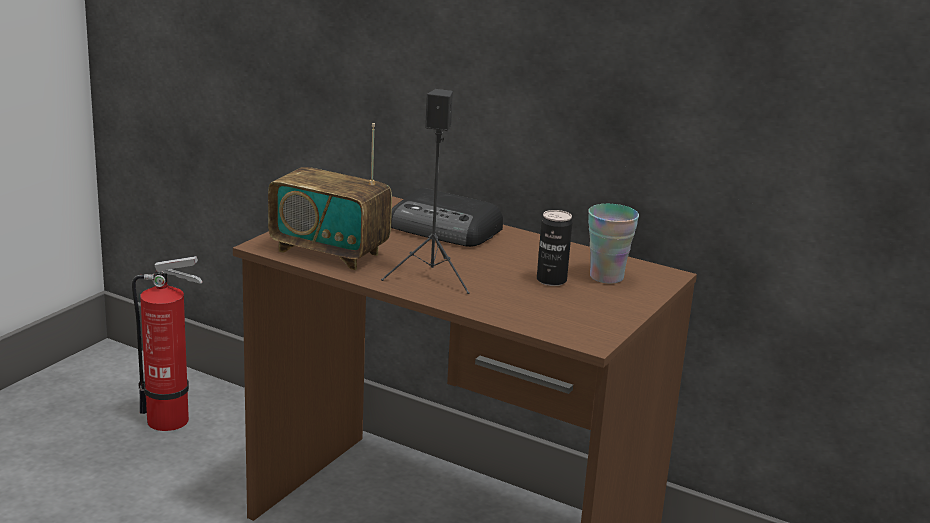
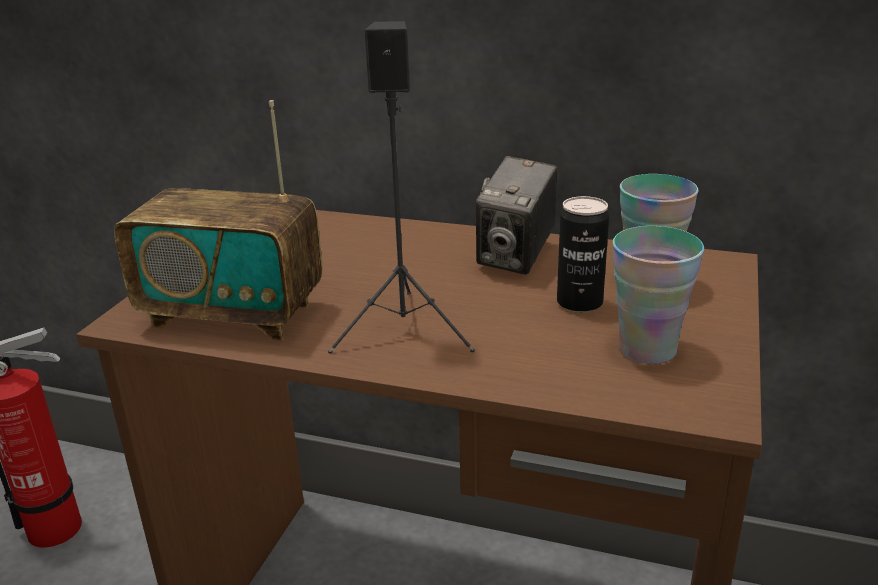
camera: 10 degrees left, 5 degrees up
(445, 229) = (389, 245): radio -> none
(527, 250) = (516, 257): none -> camera
(575, 309) = (647, 349): none -> cup

